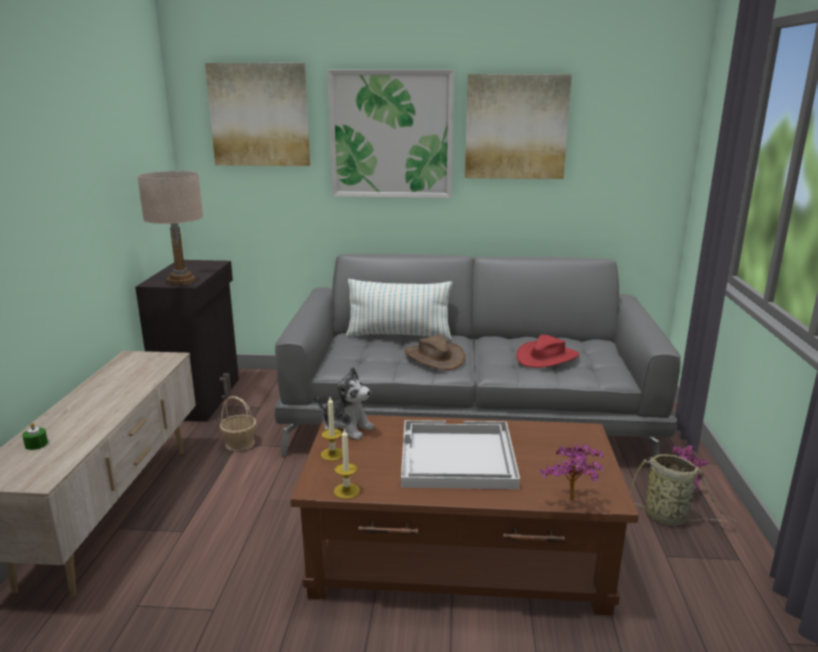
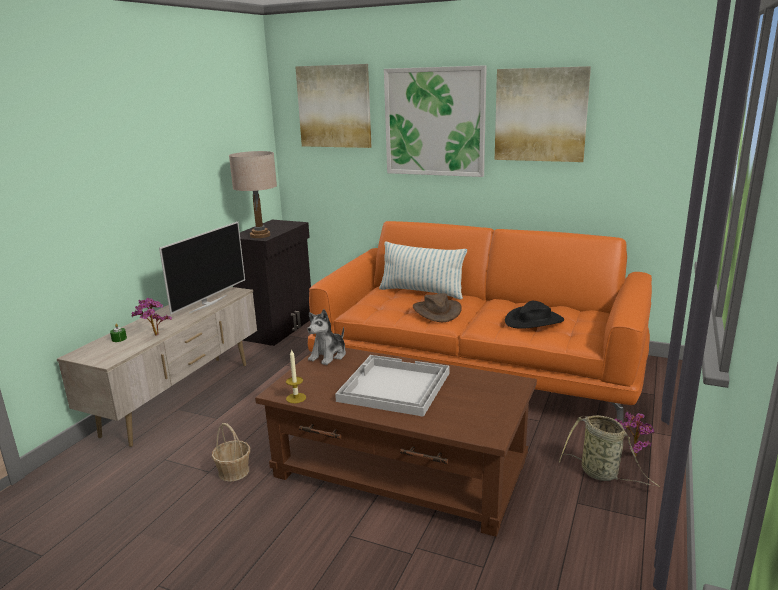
camera: 20 degrees right, 0 degrees up
(139, 378) = (208, 304): none -> television
(240, 443) = (288, 364): basket -> basket (234, 471)
(332, 454) = (305, 372): candle -> none
(346, 428) = (328, 356): plush toy -> plush toy turned 75 degrees clockwise
(470, 416) = (478, 367): grey sofa -> orange sofa
(547, 357) = (534, 321): red hat -> black hat
(572, 502) = (457, 432): potted plant -> potted plant (154, 336)

